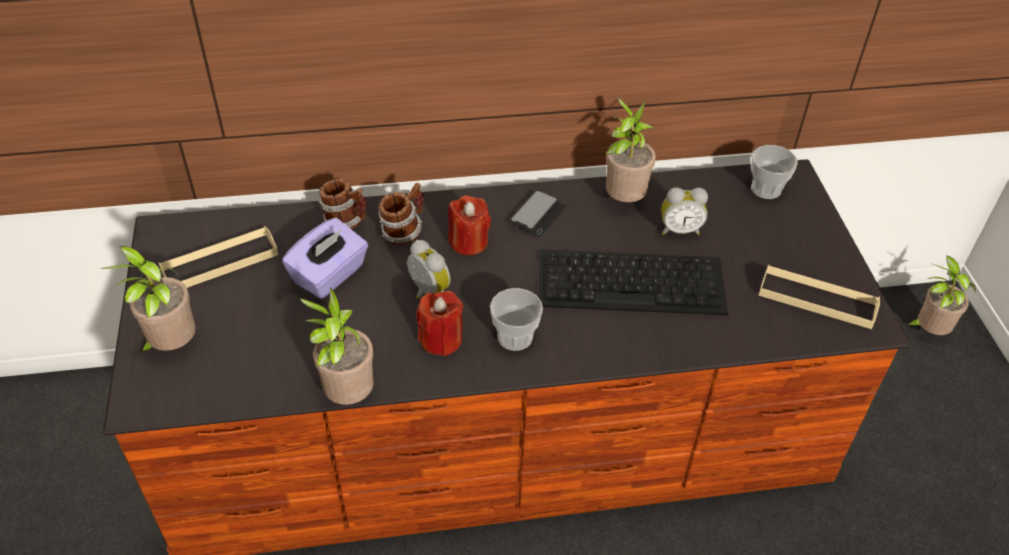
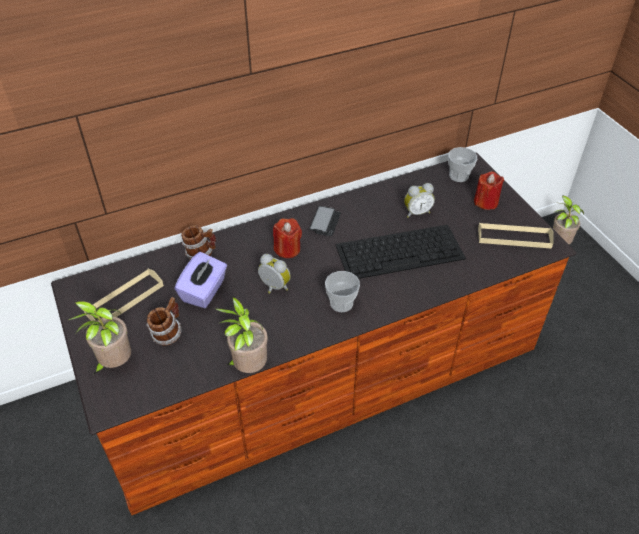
camera: 15 degrees left, 0 degrees up
(403, 232) = (242, 252): mug -> mug (168, 333)
(441, 339) = (295, 316): red candle -> red candle (486, 202)
(623, 200) = (374, 201): potted plant -> none

